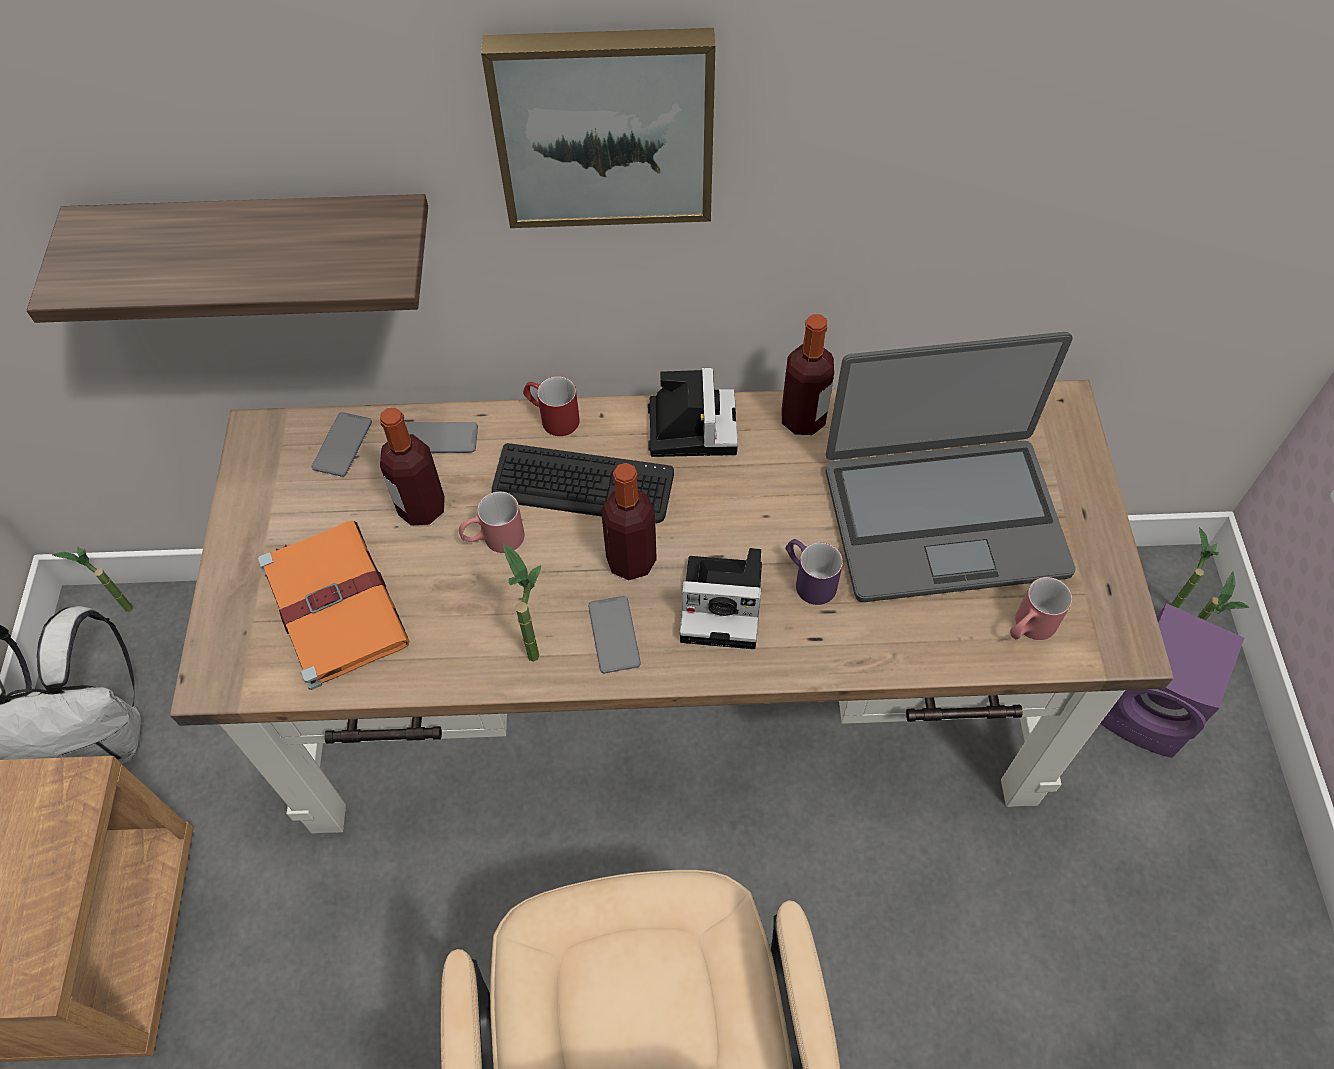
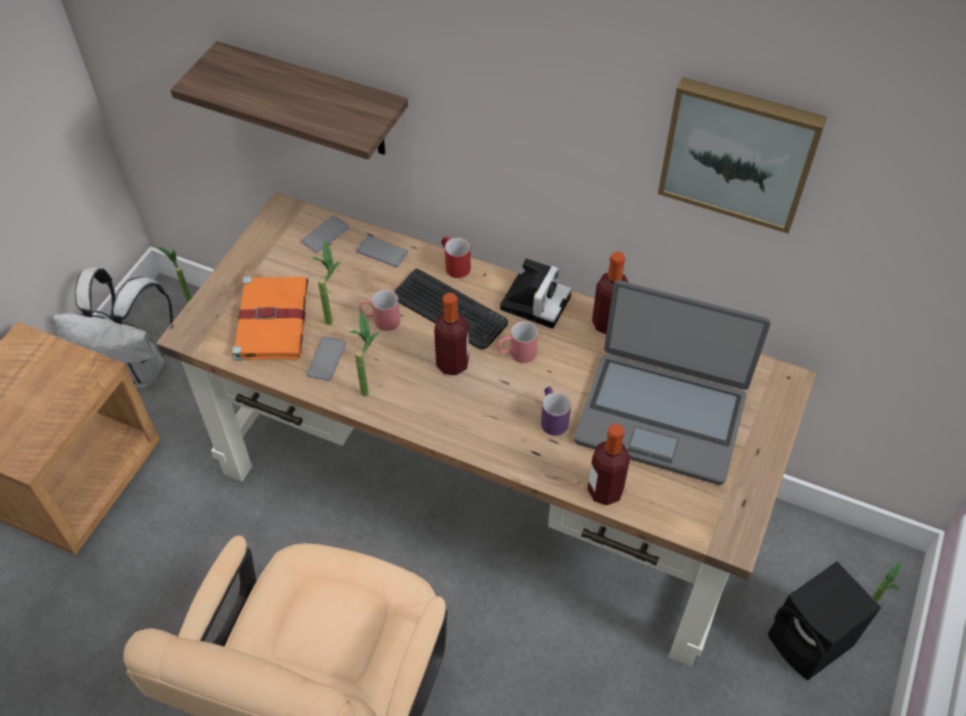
camera: 25 degrees right, 5 degrees down
(422, 508) = (349, 287): bottle -> bottle (605, 491)
(604, 125) = (513, 91): picture -> picture (739, 152)
(614, 635) = (417, 401): phone -> phone (326, 359)
(725, 603) = (494, 410): camera -> none
(1028, 628) = (674, 503): red mug -> red mug (516, 354)
(1151, 711) = (811, 643): purple speaker -> black speaker
(1170, 600) = (871, 578): potted plant -> potted plant (332, 316)

